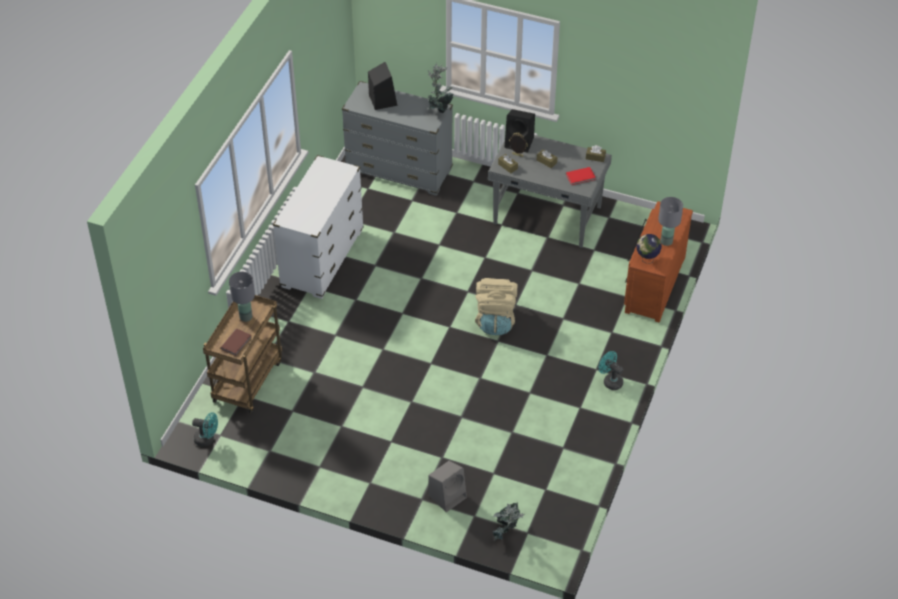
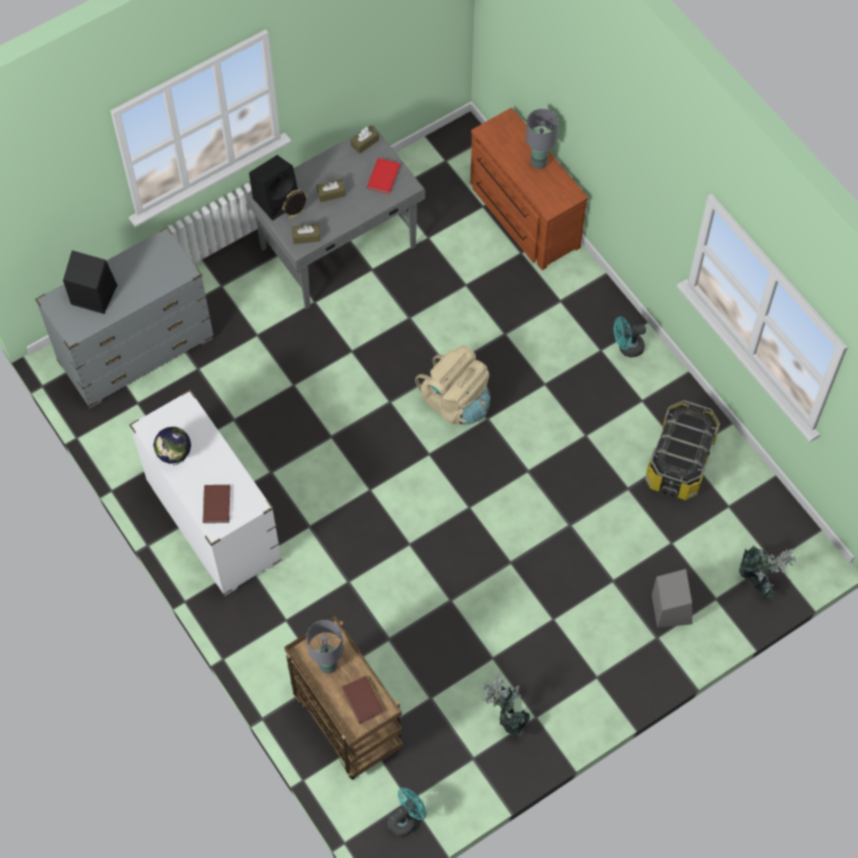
camera: 55 degrees left, 15 degrees up
(299, 214) = (217, 504): none -> brown book
(439, 109) = (164, 245): potted plant -> potted plant (506, 716)
(555, 448) = (680, 461): none -> storage box
(647, 259) = (551, 198): globe -> globe (175, 457)

